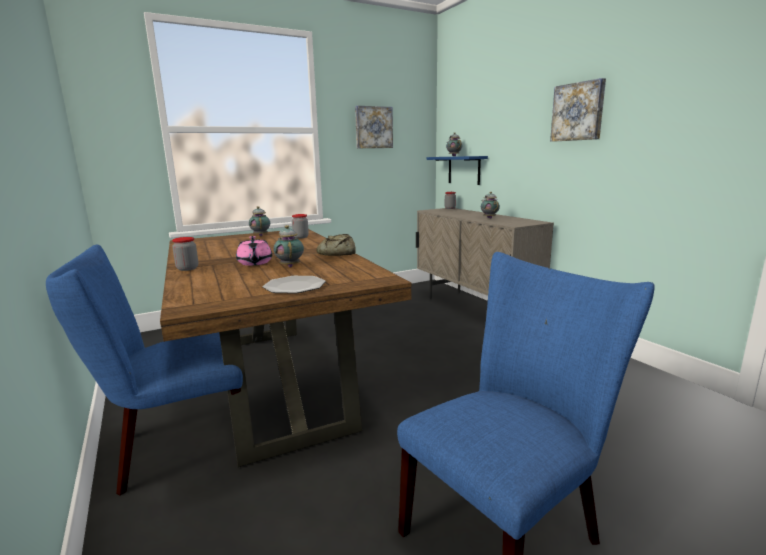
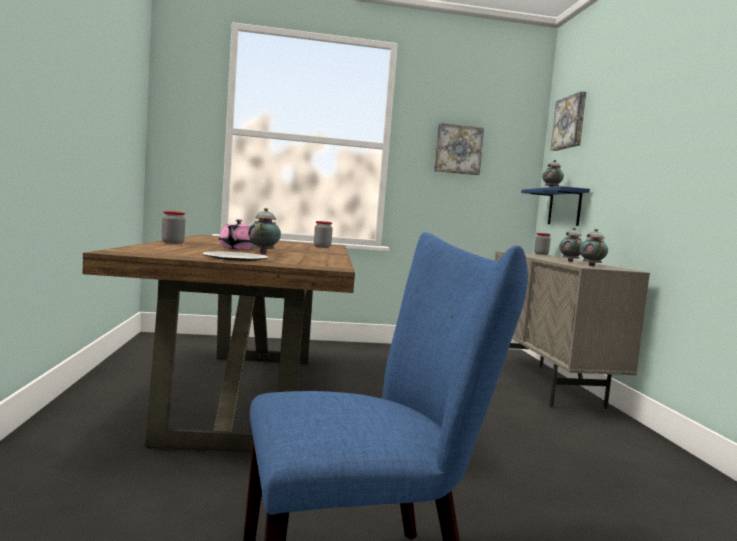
camera: 20 degrees right, 10 degrees down
(175, 449) = (108, 420): blue chair -> none
(261, 235) = (286, 242): teapot -> teapot (591, 266)
(336, 253) = (330, 255): bread -> none
(578, 112) = (689, 126): picture -> picture (570, 122)

